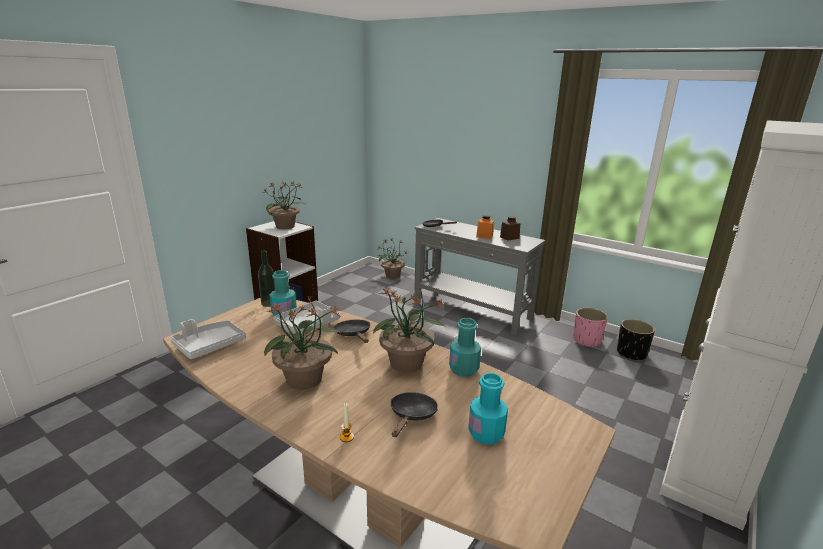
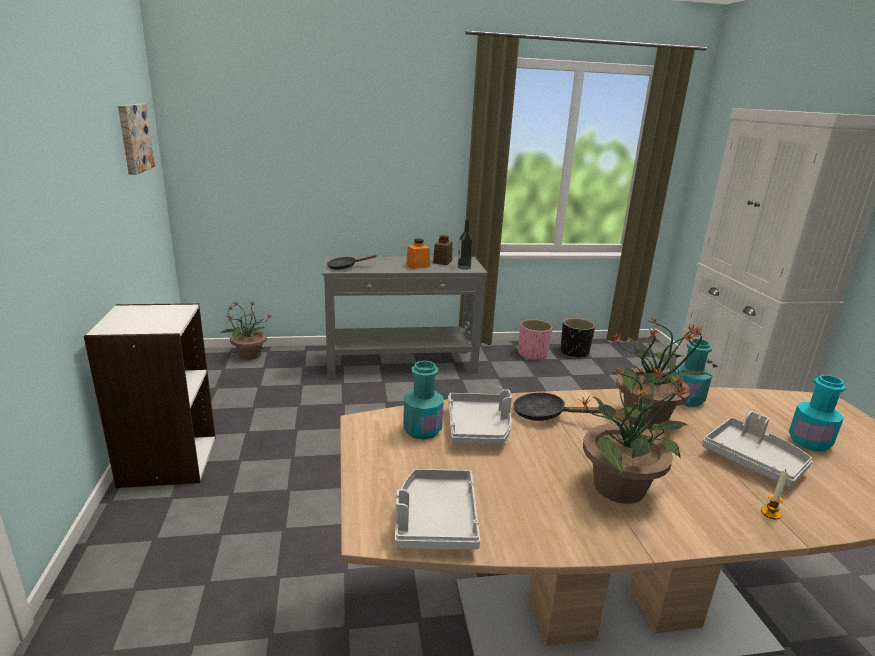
camera: 45 degrees left, 0 degrees up
(269, 303) = (372, 427): bottle -> bottle (464, 267)
(286, 226) = (154, 315): potted plant -> none
(332, 128) = (133, 138): none -> picture
(412, 416) = (753, 460): black frying pan -> grey tray

